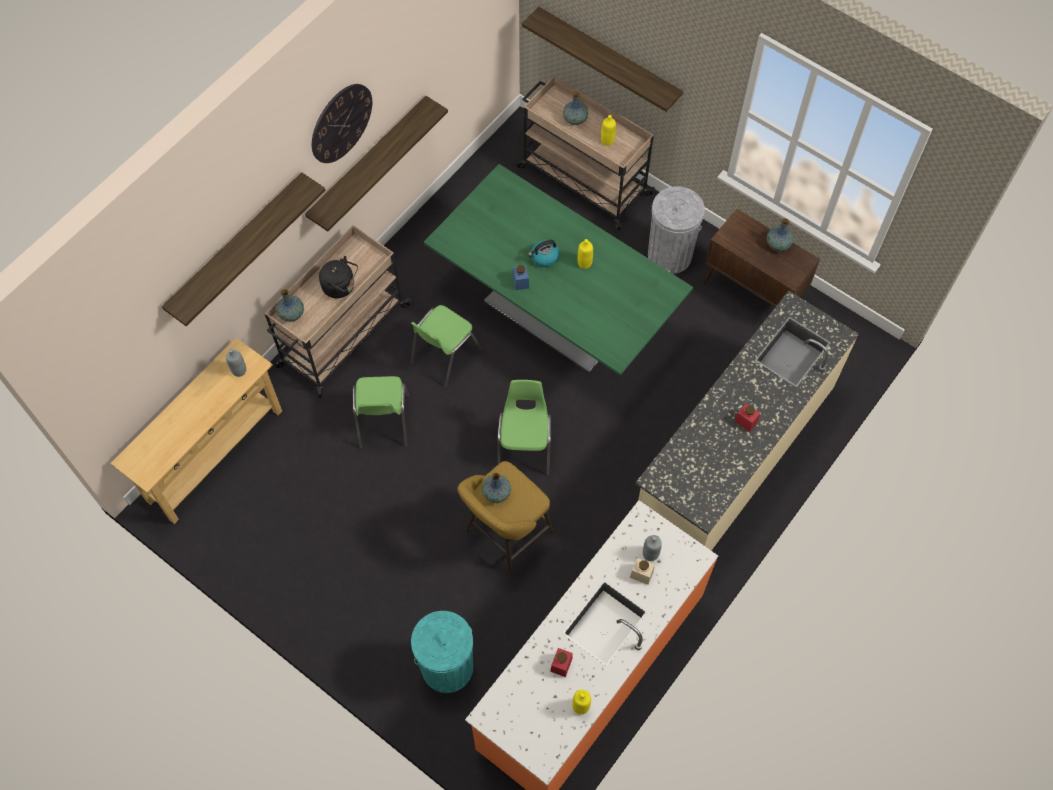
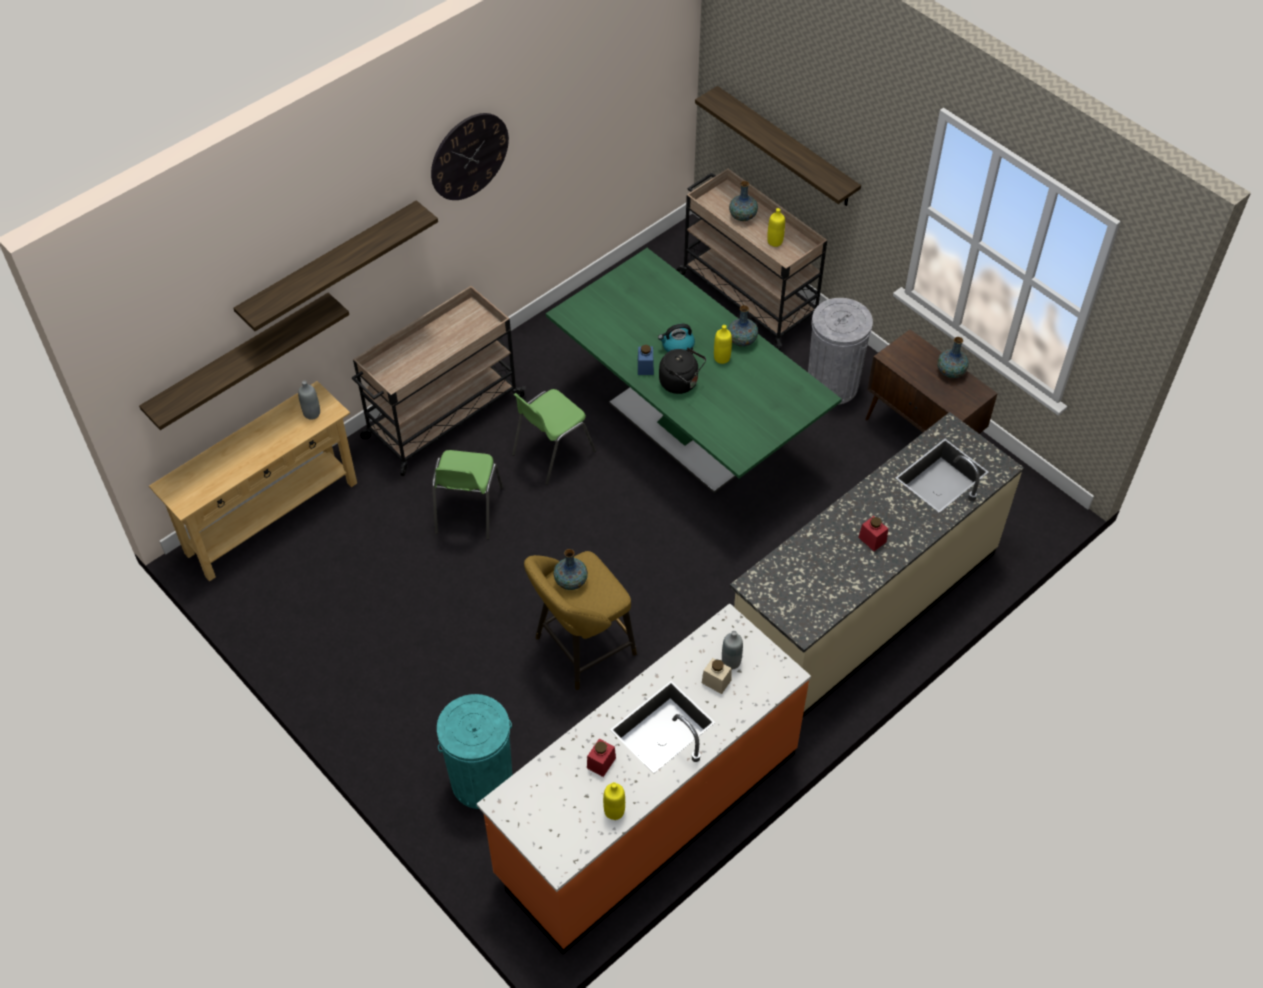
camera: 10 degrees right, 10 degrees down
(292, 314) = (384, 367): vase -> vase (742, 340)
(341, 287) = (444, 347): black kettle -> black kettle (681, 383)
(368, 163) = (498, 218): shelf -> shelf (240, 360)
(525, 447) = (623, 560): green chair -> none

